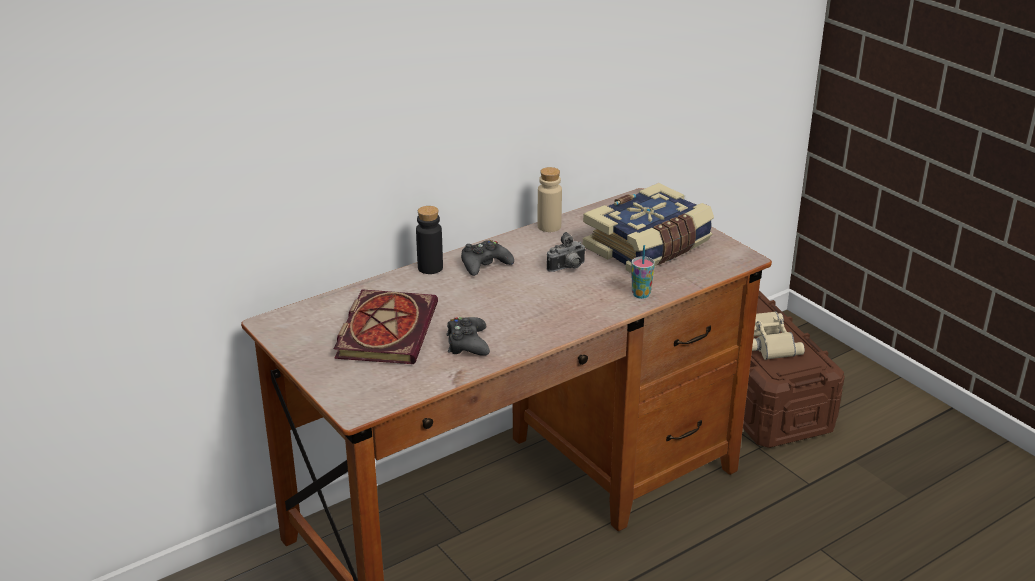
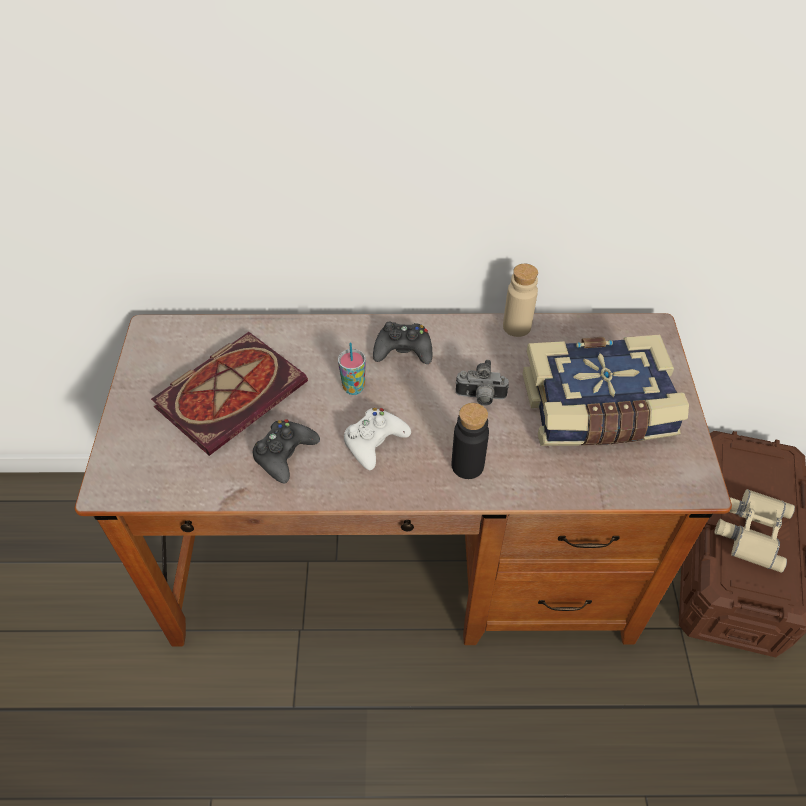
camera: 35 degrees right, 20 degrees up
(430, 268) = (349, 328): black bottle -> black bottle (467, 465)
(523, 314) = (374, 442): none -> white game controller
(641, 294) = (523, 480): cup -> cup (353, 388)

